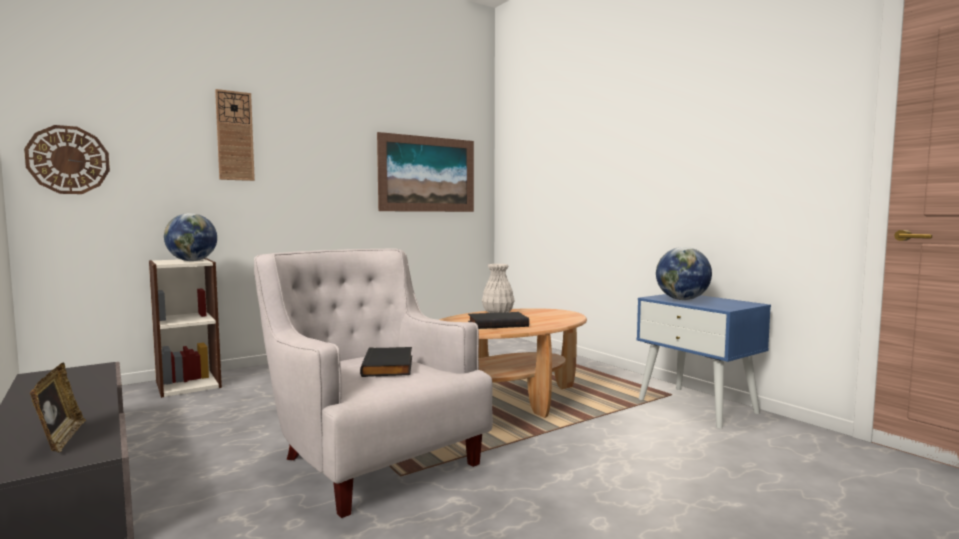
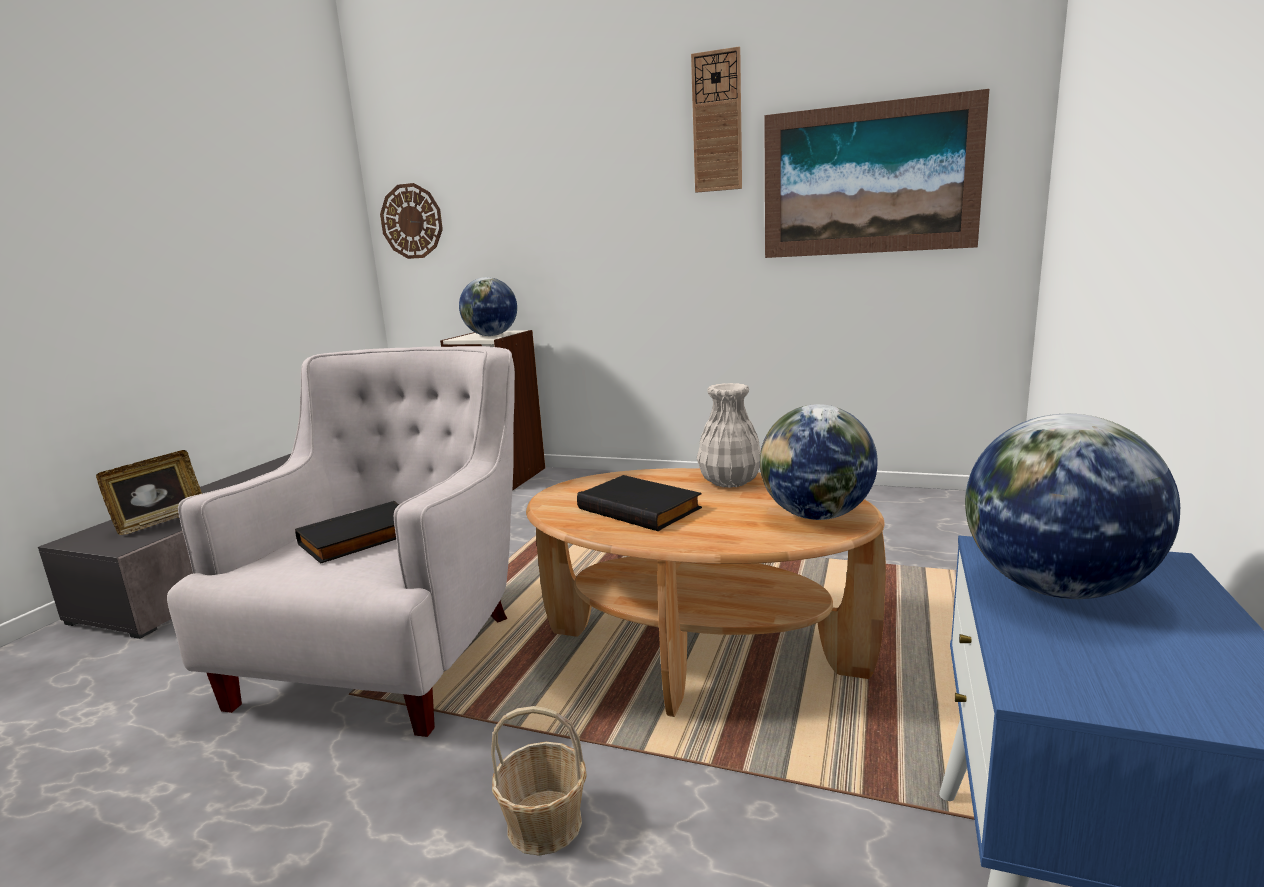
camera: 55 degrees right, 10 degrees up
(235, 136) = (558, 165): wall clock -> wall clock (717, 122)
(557, 314) = (816, 516): none -> globe
(578, 454) = (545, 824): none -> basket

